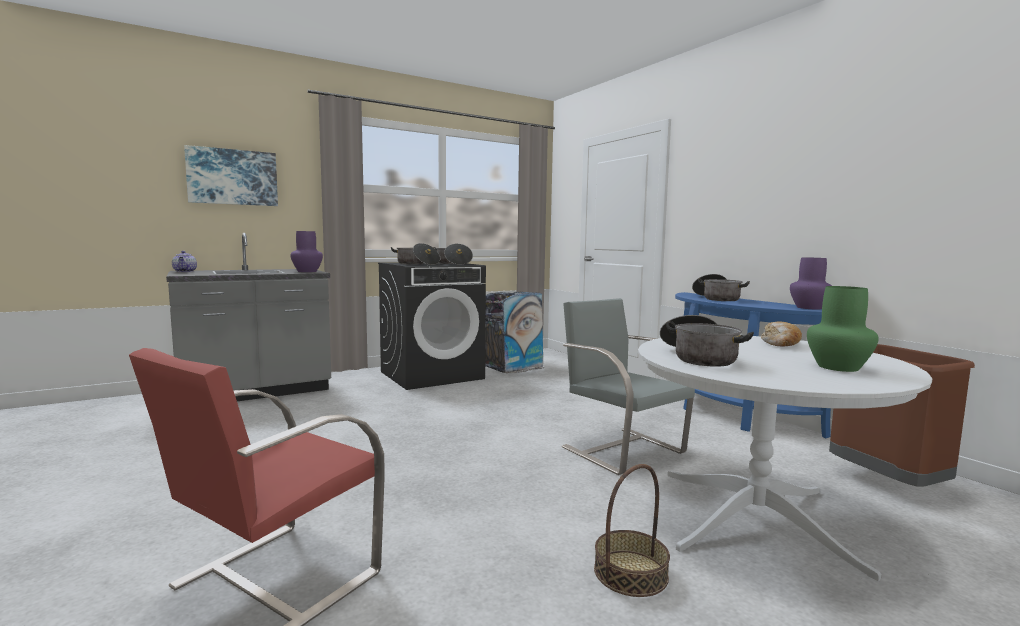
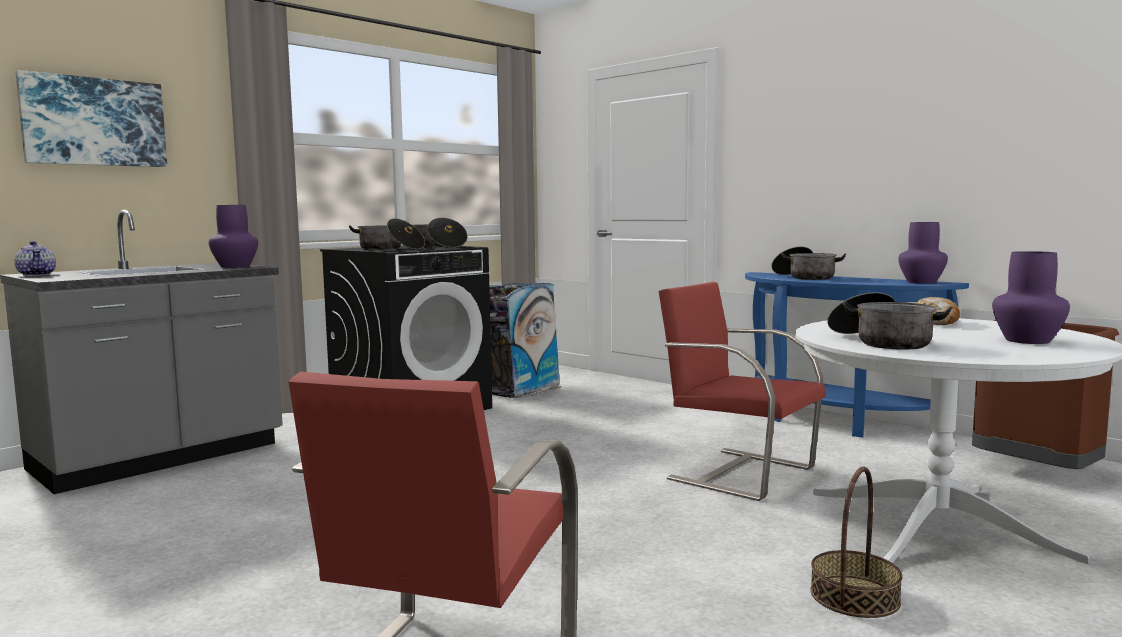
camera: 15 degrees left, 0 degrees up
(622, 449) = (739, 472): grey chair -> red chair
(837, 367) = (1027, 340): green vase -> purple vase

